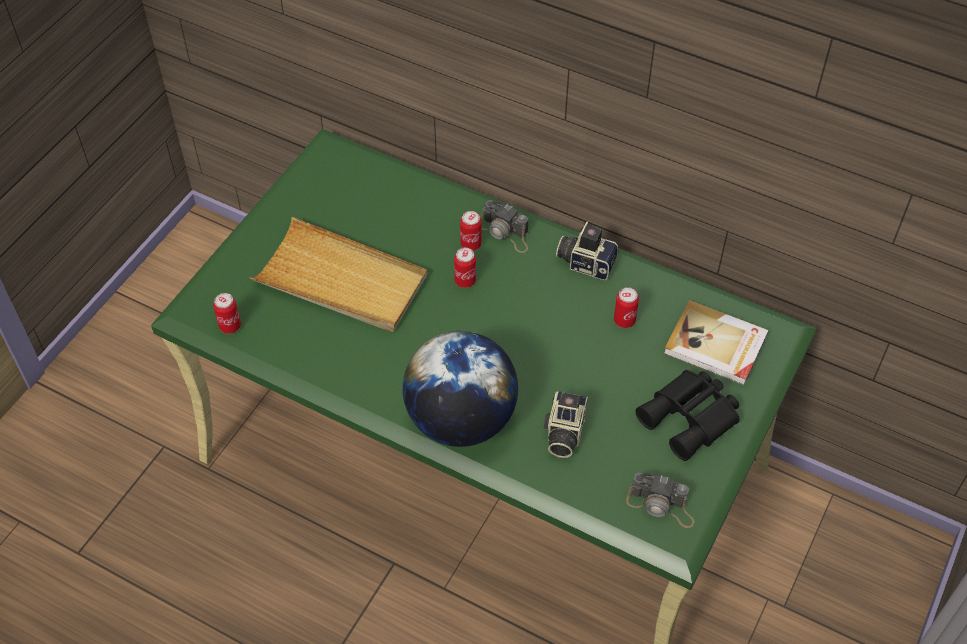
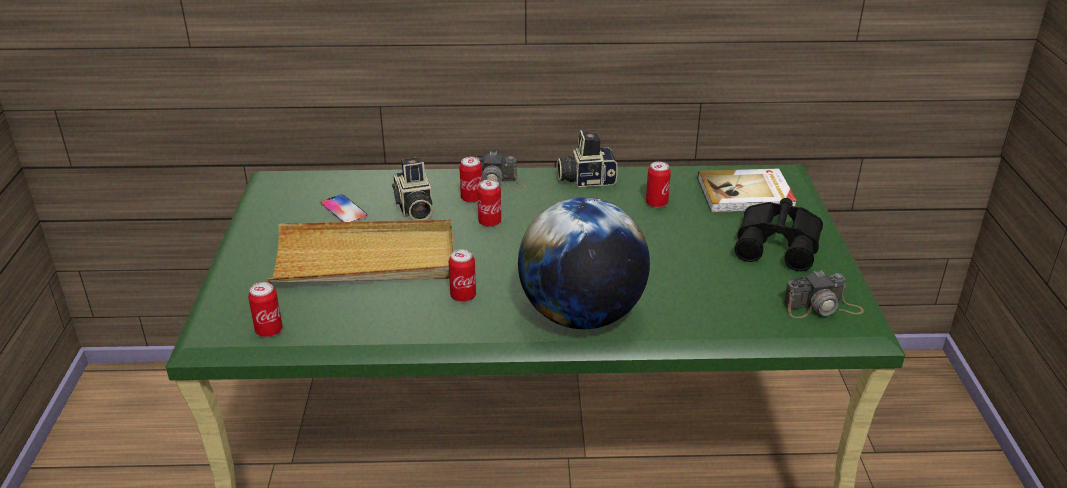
camera: 30 degrees left, 20 degrees down
(359, 214) = (344, 210): none -> phone
(387, 356) = (463, 296): none -> can
(563, 432) = (685, 290): camera -> camera (414, 209)

